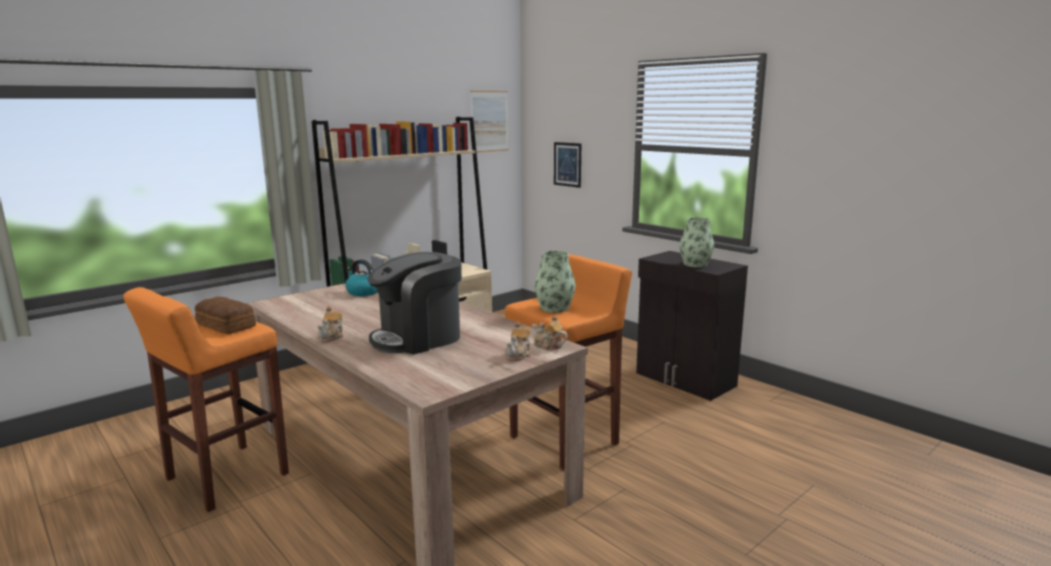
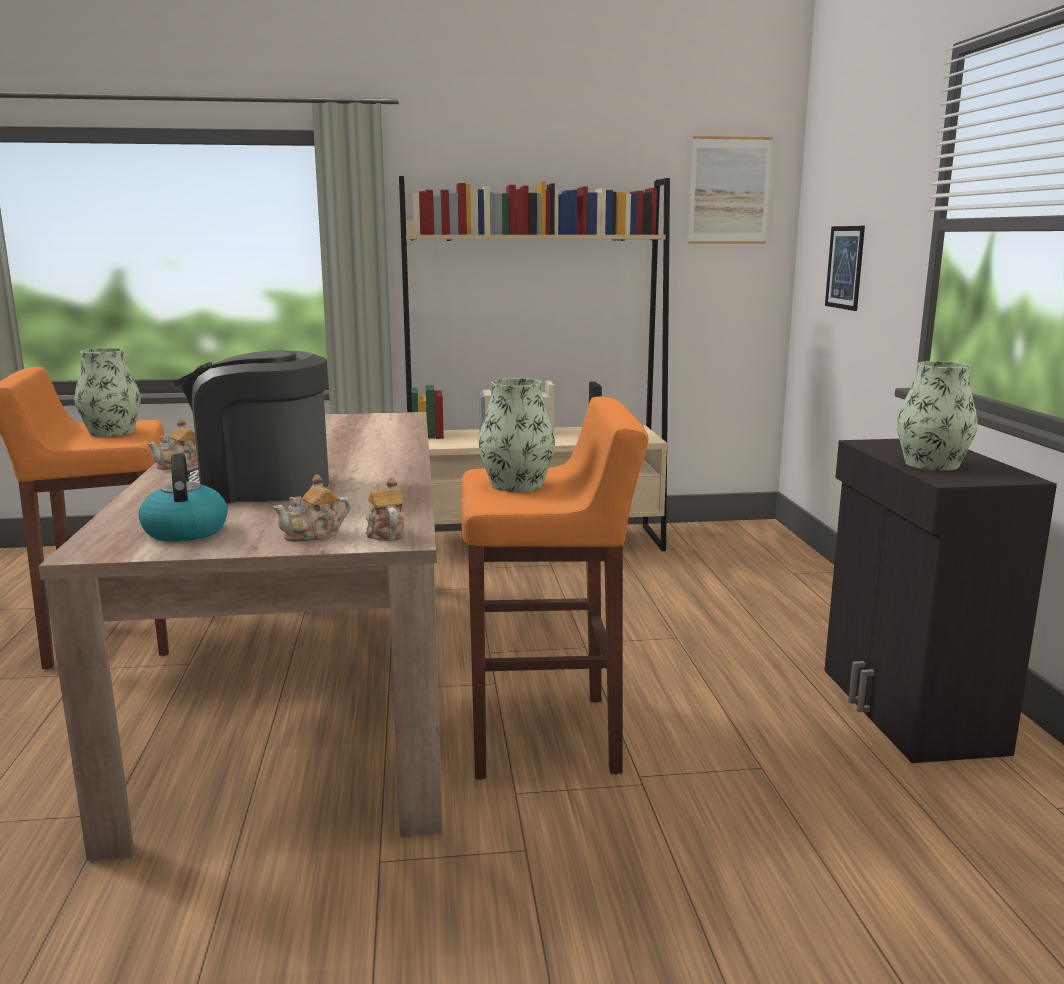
camera: 35 degrees right, 0 degrees up
(225, 326) = (112, 432): bread -> vase
(363, 292) = (347, 425): kettle -> kettle (185, 531)

